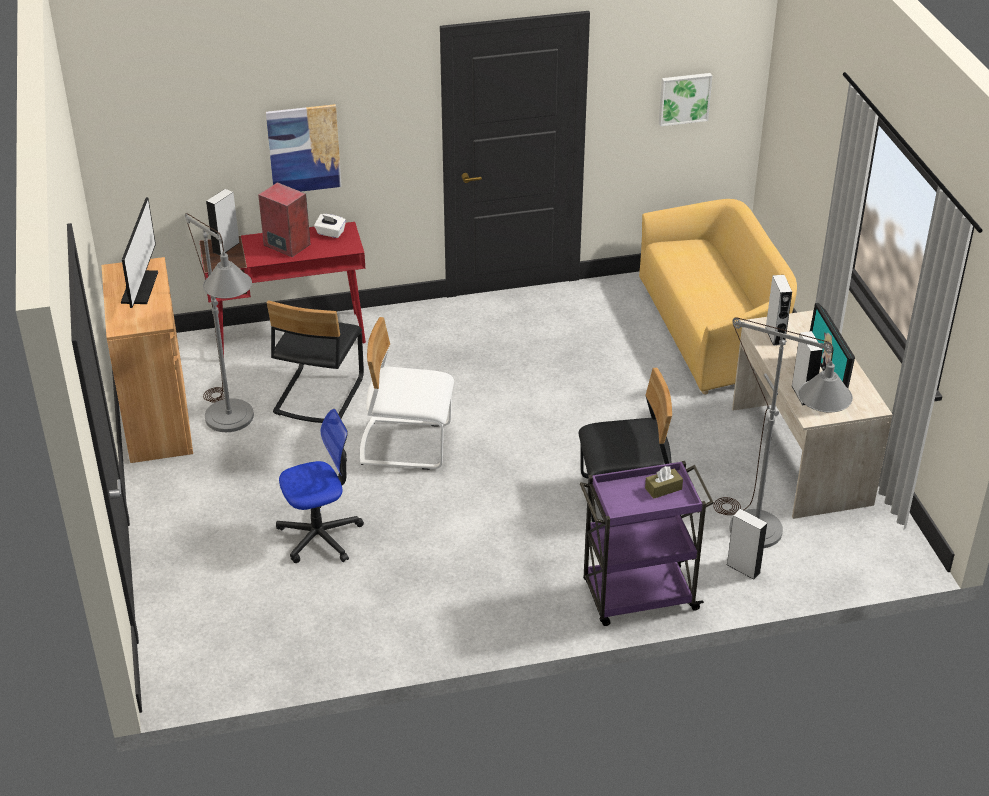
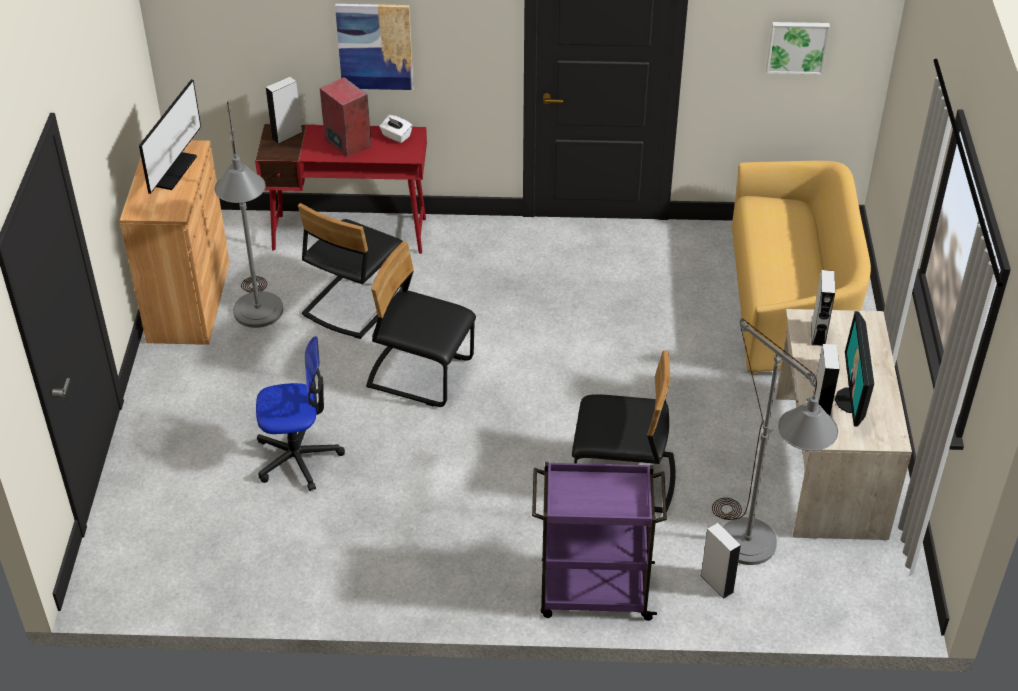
camera: 15 degrees right, 5 degrees up
(406, 444) = (420, 373): white chair -> black chair
(663, 488) = (620, 492): brown tissue box -> none

